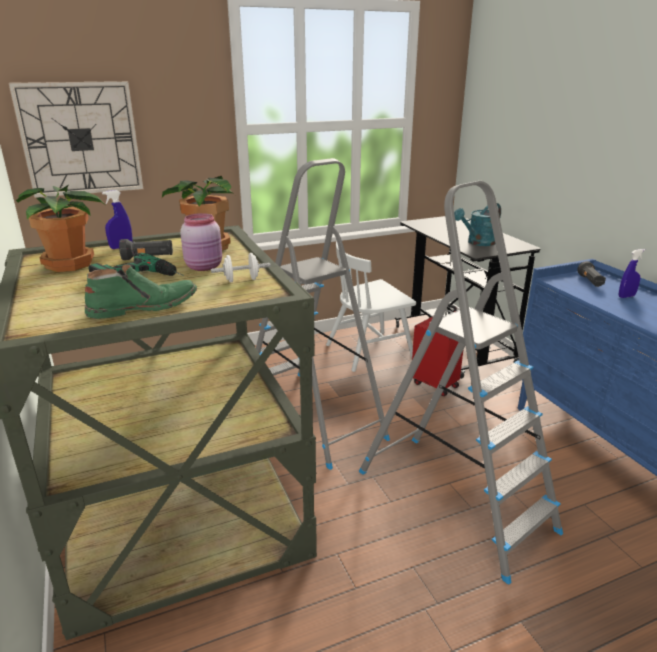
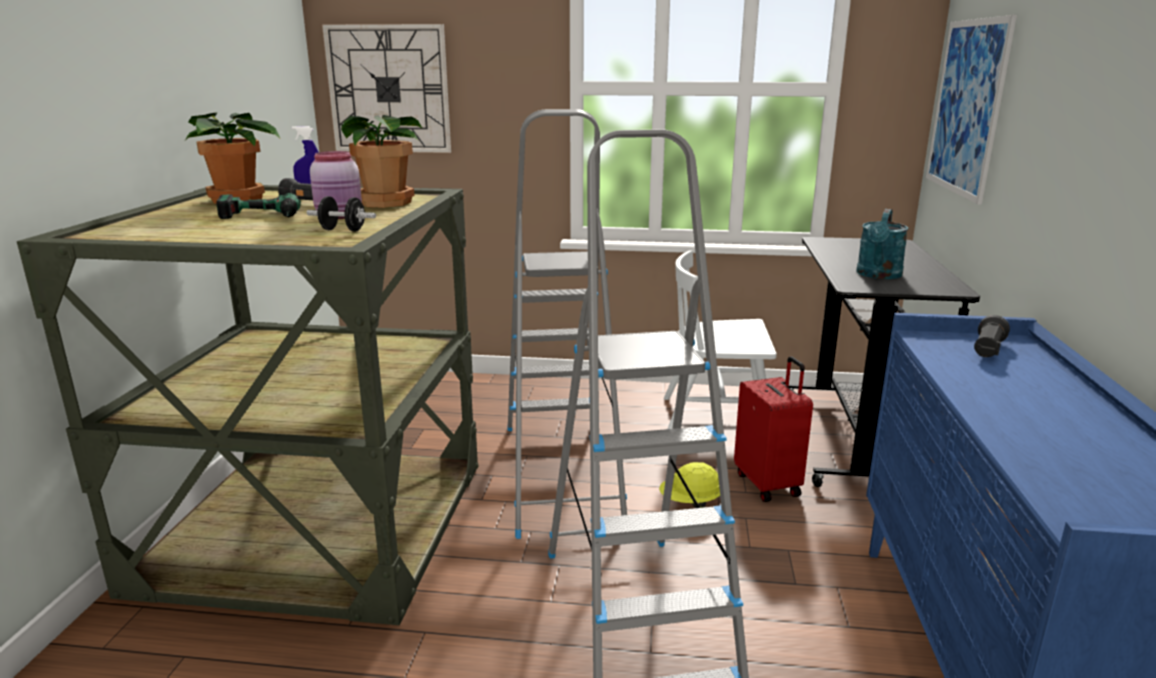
camera: 30 degrees right, 5 degrees down
(143, 307) = (207, 235): green boot -> none
(241, 280) = (343, 230): white dumbbell -> black dumbbell
(407, 410) = (690, 503): none -> yellow hard hat
(477, 243) = (878, 275): turquoise watering can -> turquoise watering can turned 60 degrees counterclockwise
(501, 133) = (967, 107): none -> picture
(626, 296) = (1022, 380): blue spray bottle -> none

